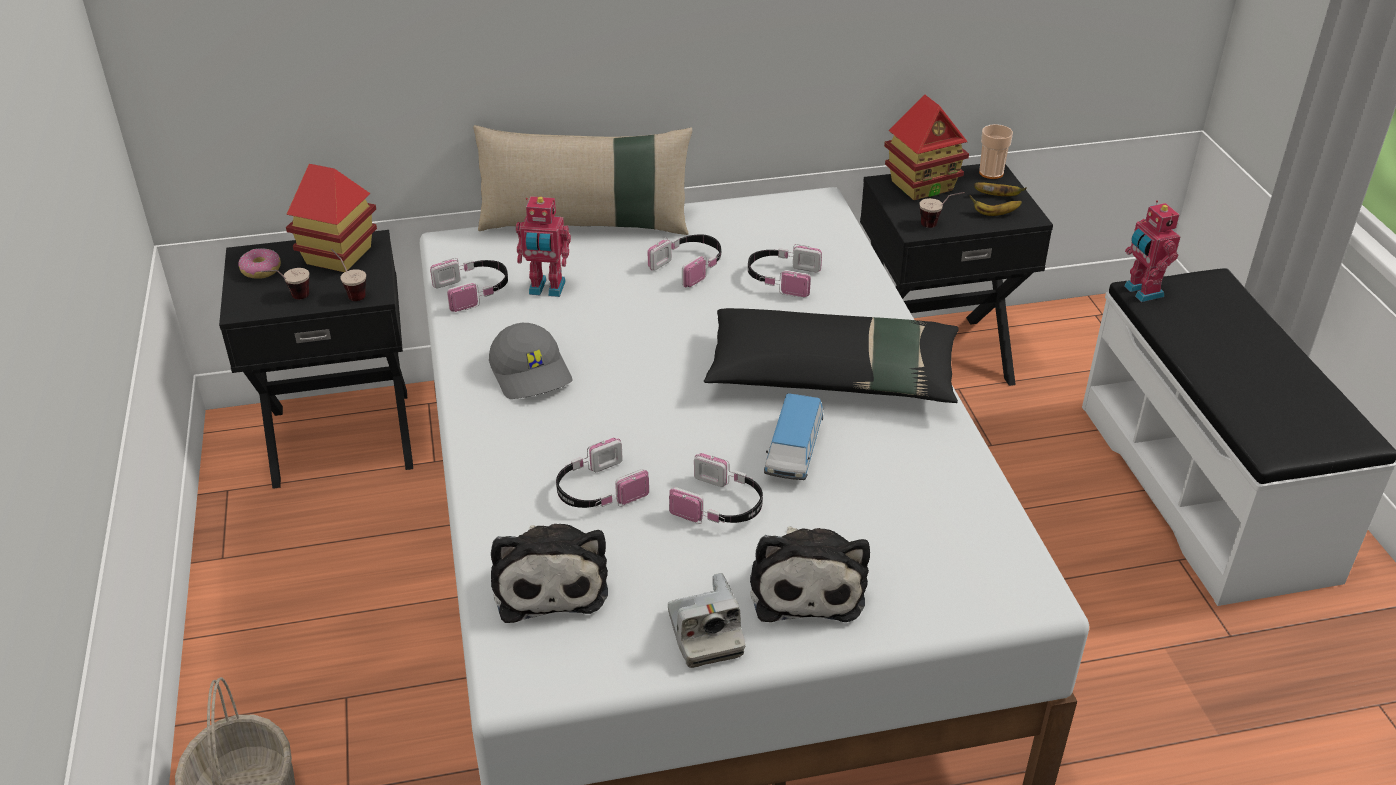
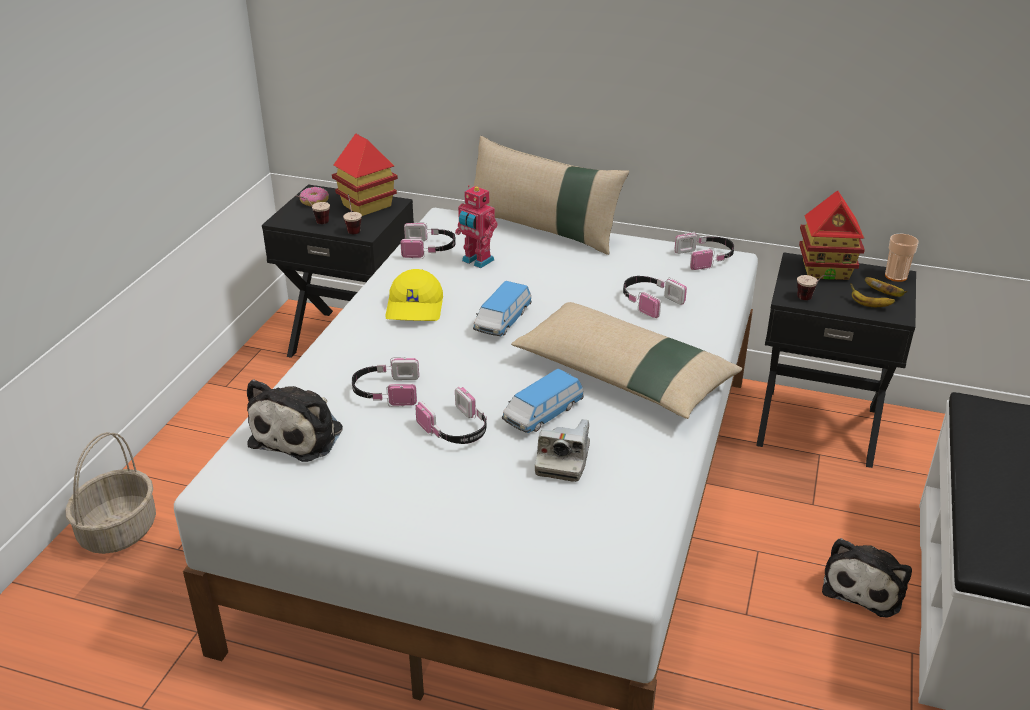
camera: 30 degrees right, 5 degrees down
(532, 373) = (416, 308): grey cap -> yellow cap
(648, 356) = (502, 322): none -> toy car
(690, 266) = (589, 274): headphones -> headphones (706, 258)
(705, 634) = (364, 504): camera -> camera (563, 461)
(806, 585) = (464, 502): plush toy -> plush toy (865, 586)
(832, 376) = (623, 375): black pillow -> beige pillow
(1141, 292) = (973, 406): toy robot -> none

